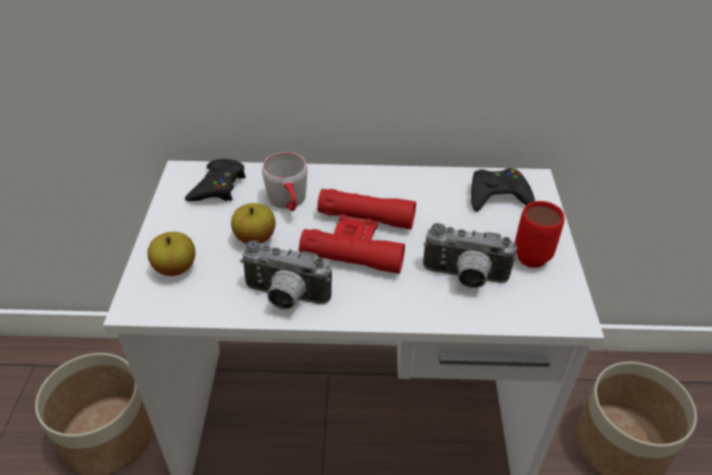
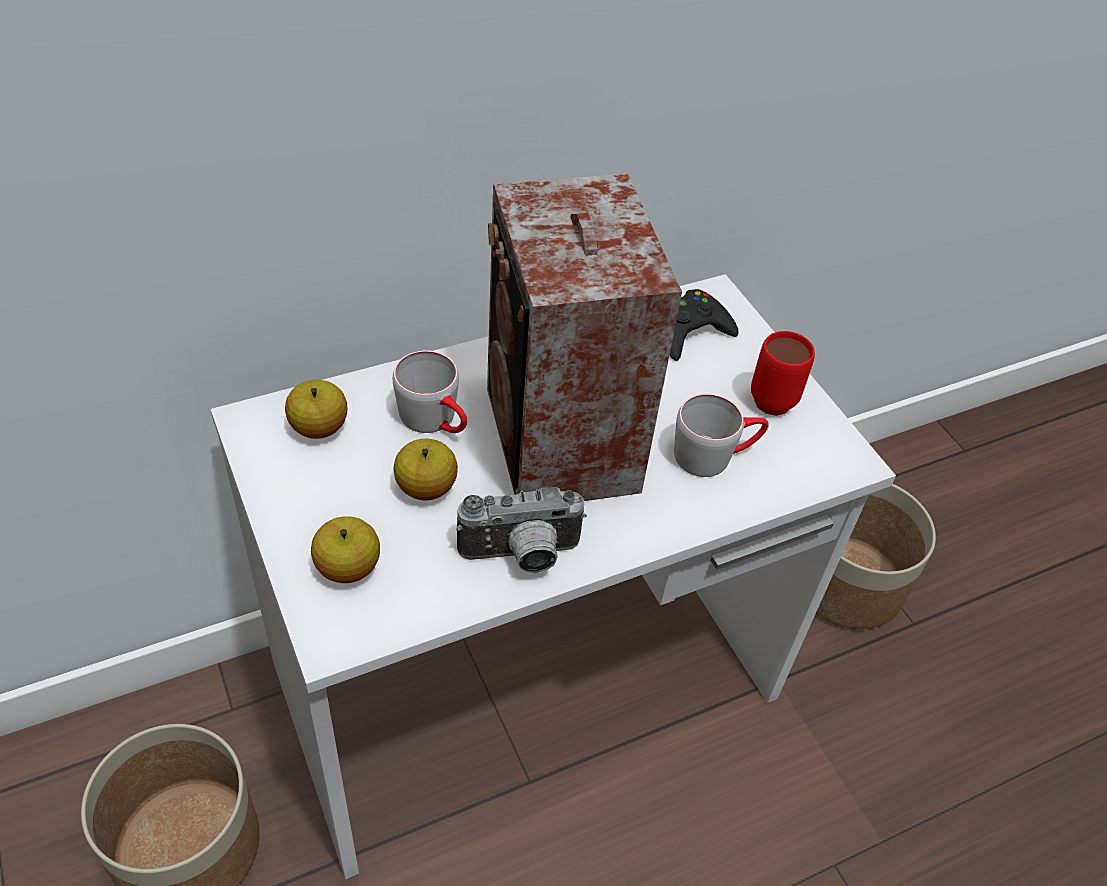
camera: 30 degrees left, 5 degrees up
(218, 186) = (319, 428): black game controller -> apple
(359, 239) = (560, 444): red binoculars -> speaker
(464, 278) = (715, 454): camera -> grey mug

